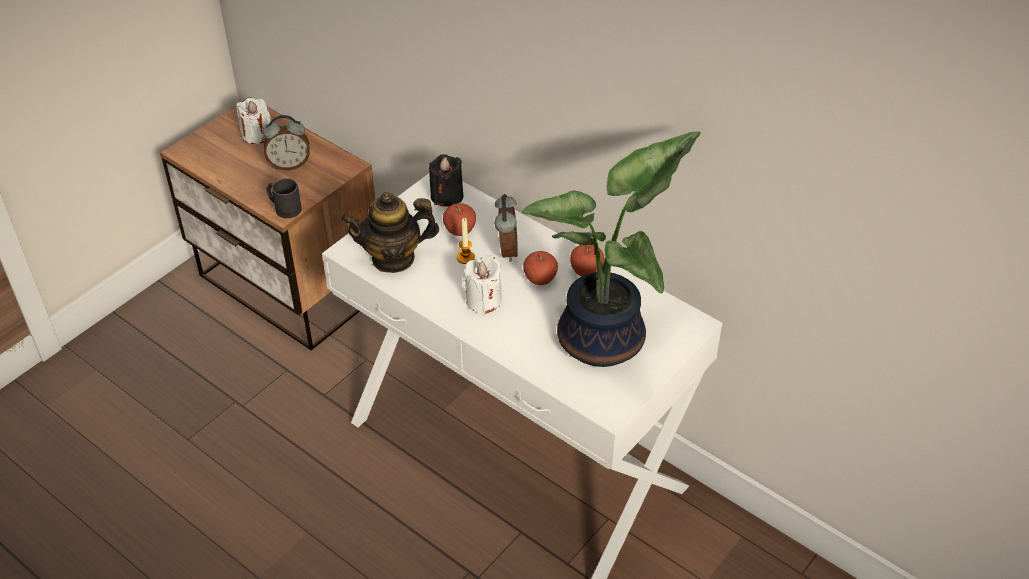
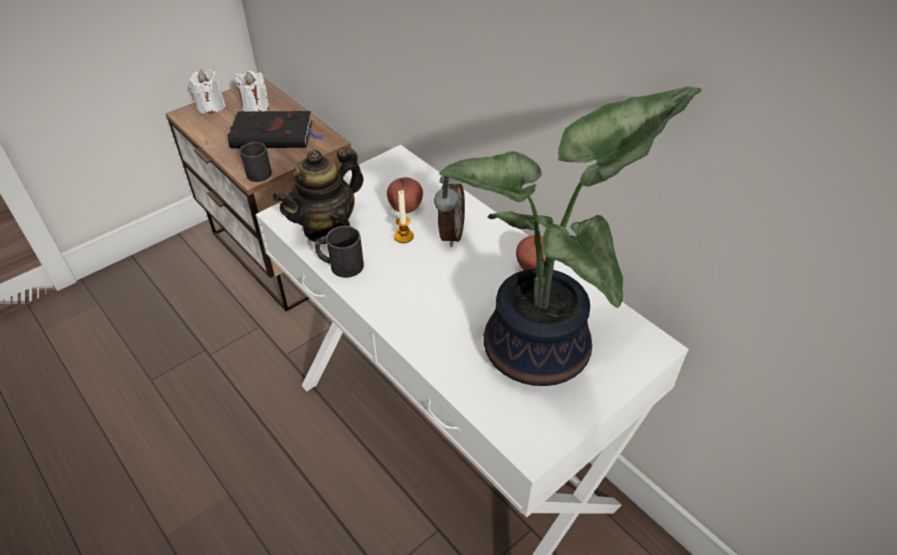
camera: 10 degrees right, 0 degrees up
(289, 165) = (275, 135): alarm clock -> black book
(393, 258) = (327, 228): teapot -> teapot turned 45 degrees counterclockwise
(416, 290) = (340, 265): none -> black mug
(446, 196) = (402, 172): black candle -> none
(483, 300) = (410, 285): white candle -> white candle (211, 107)
(540, 279) = (479, 270): apple -> none

